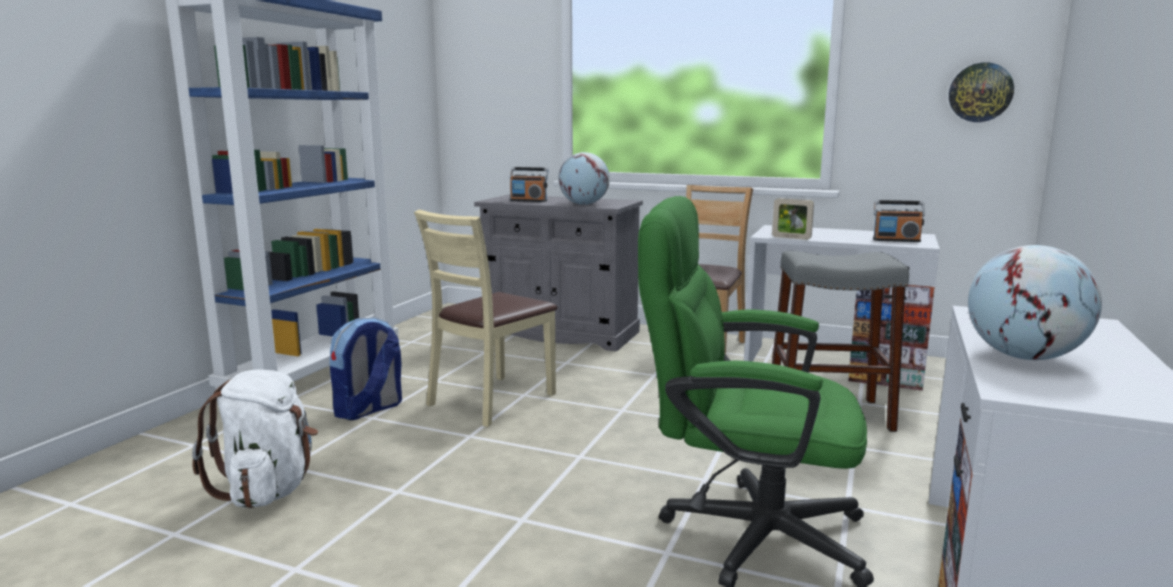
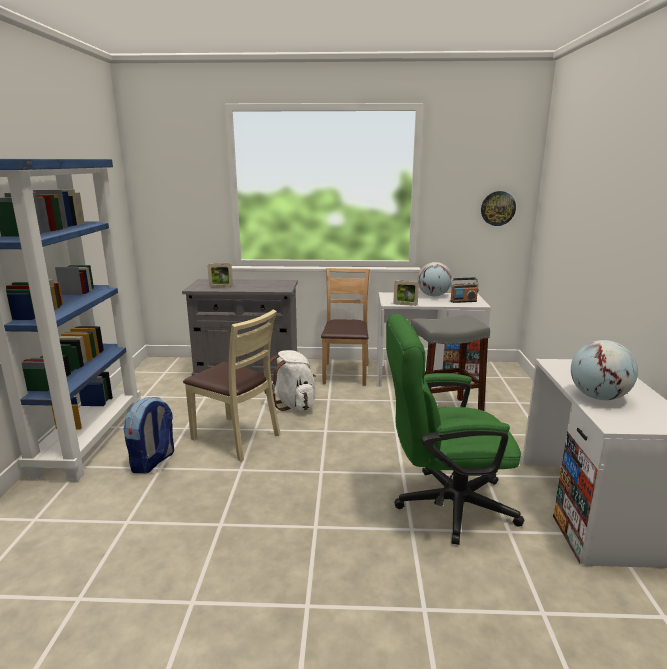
camera: 20 degrees left, 5 degrees up
(268, 489) = (125, 544): white backpack -> white backpack (293, 404)
(491, 400) = (236, 438): beige chair -> beige chair turned 75 degrees counterclockwise
(528, 201) = (221, 287): radio -> picture frame
(584, 204) = (264, 288): globe -> globe (433, 295)

